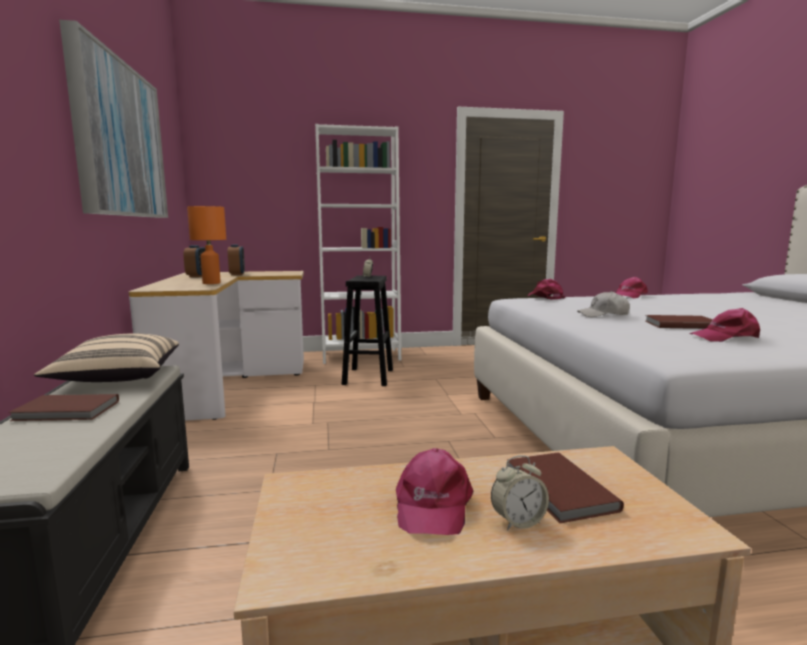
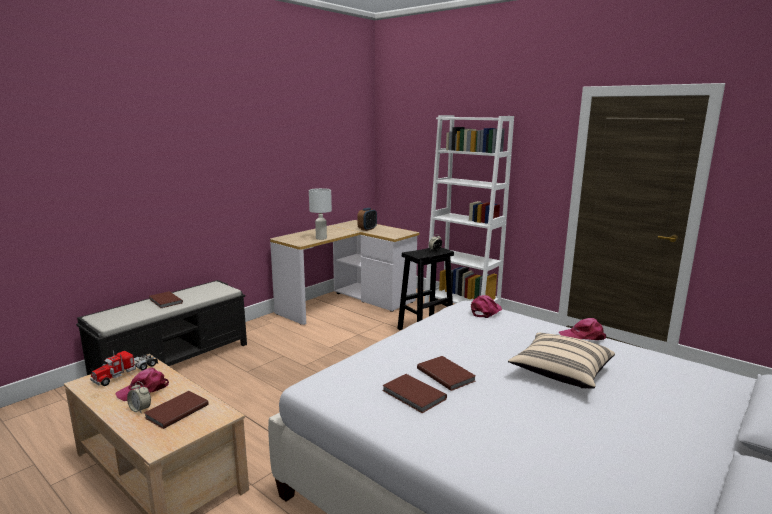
camera: 50 degrees right, 5 degrees up
(117, 378) = (209, 290): beige pillow -> beige pillow (560, 373)
(119, 140) = (278, 150): picture -> none
(197, 276) = (343, 227): alarm clock -> none
(211, 283) = (321, 238): orange table lamp -> white table lamp
(321, 511) = (126, 373): none -> toy truck
(603, 315) = (441, 343): white cap -> none
(725, 337) = (413, 395): pink cap -> brown book

